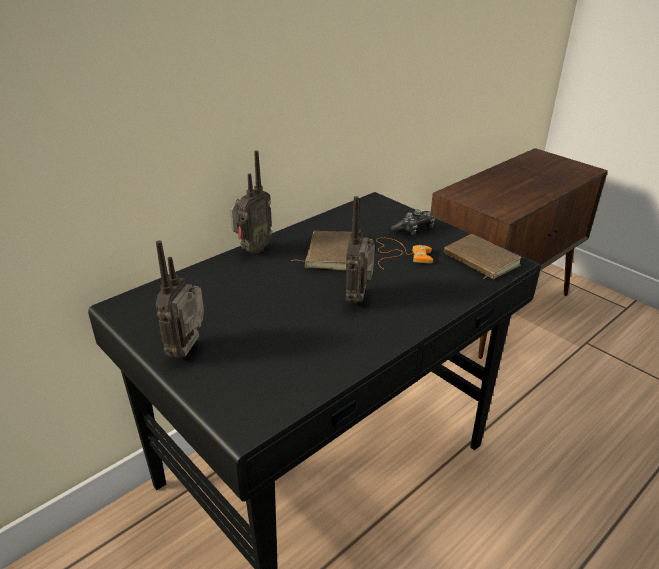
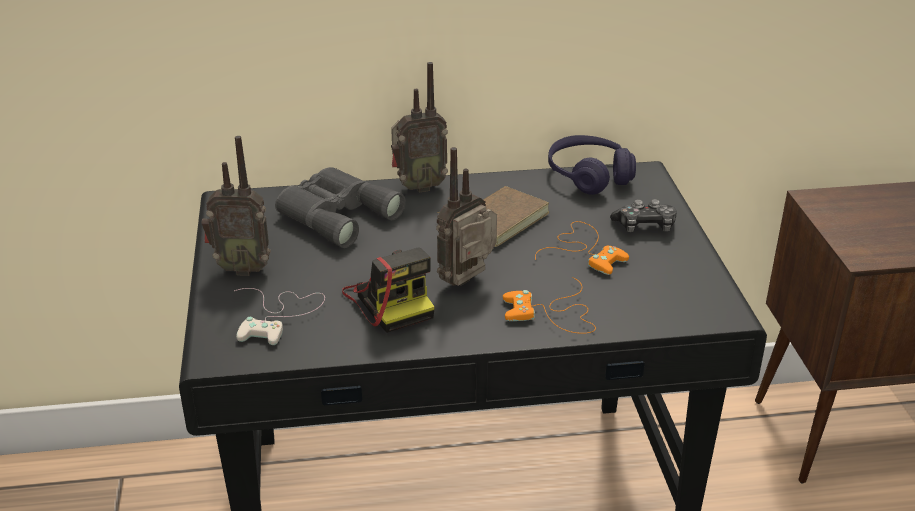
camera: 35 degrees right, 0 degrees up
(189, 350) = (242, 268): radio -> radio turned 135 degrees counterclockwise
(215, 286) = (335, 214): none -> grey binoculars
(259, 373) = (279, 315): none -> white game controller
(325, 330) = (391, 301): none -> camera
(348, 211) = (589, 175): none -> purple headphones
(430, 297) = (553, 314): none -> orange game controller
(479, 260) = (679, 295): brown book -> none

